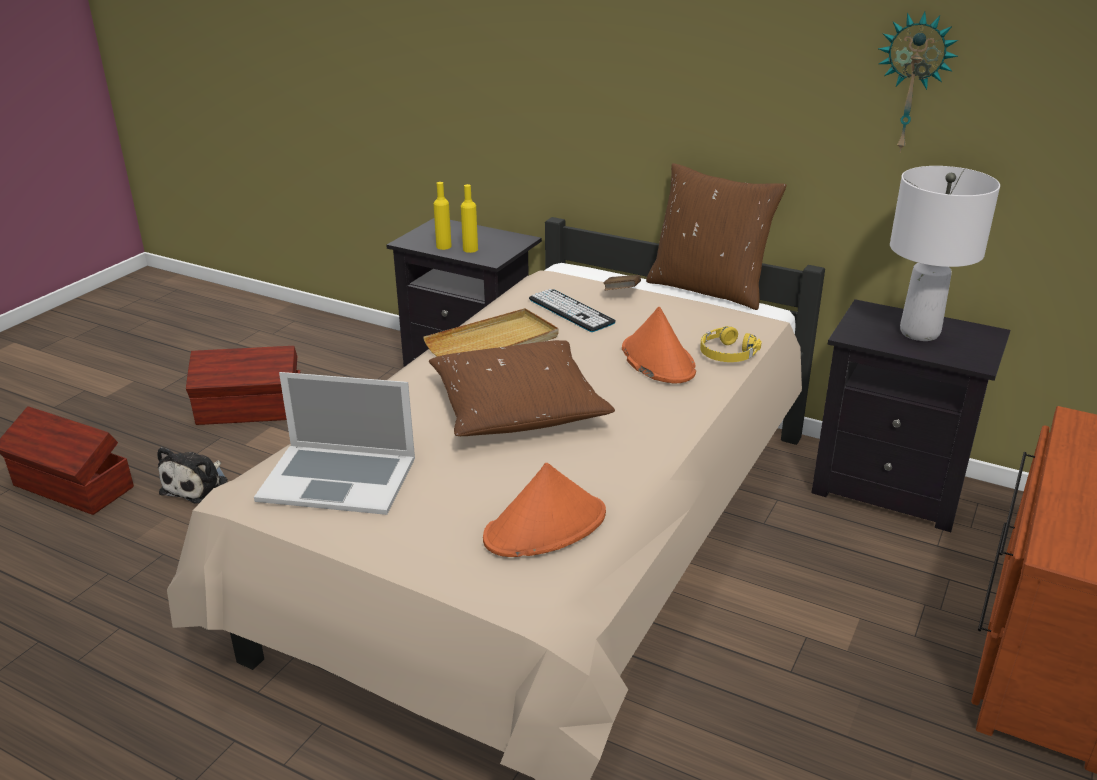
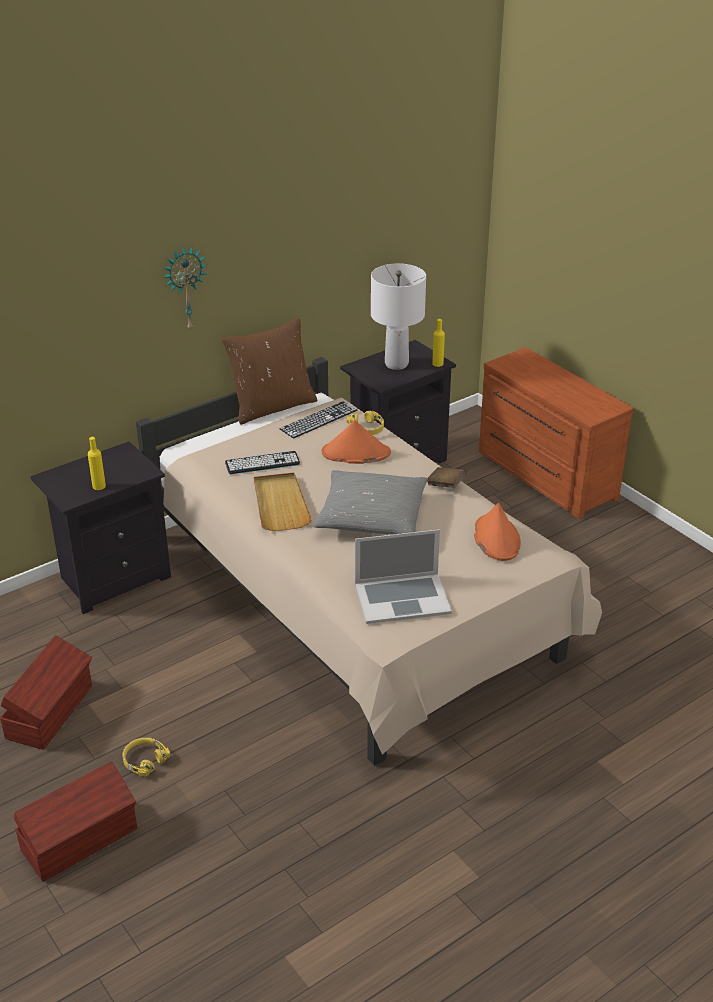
camera: 65 degrees left, 5 degrees up
(197, 485) = (144, 760): plush toy -> yellow headphones
(338, 478) = (402, 598): laptop -> laptop turned 45 degrees clockwise
(470, 249) = (118, 476): yellow bottle -> yellow bottle (437, 363)
(517, 407) = (371, 516): brown pillow -> grey pillow
(621, 293) = (254, 438): brown book -> brown book (445, 485)
(707, 318) = (318, 420): none -> keyboard
(913, 82) = (346, 229): wall clock -> wall clock (185, 288)

